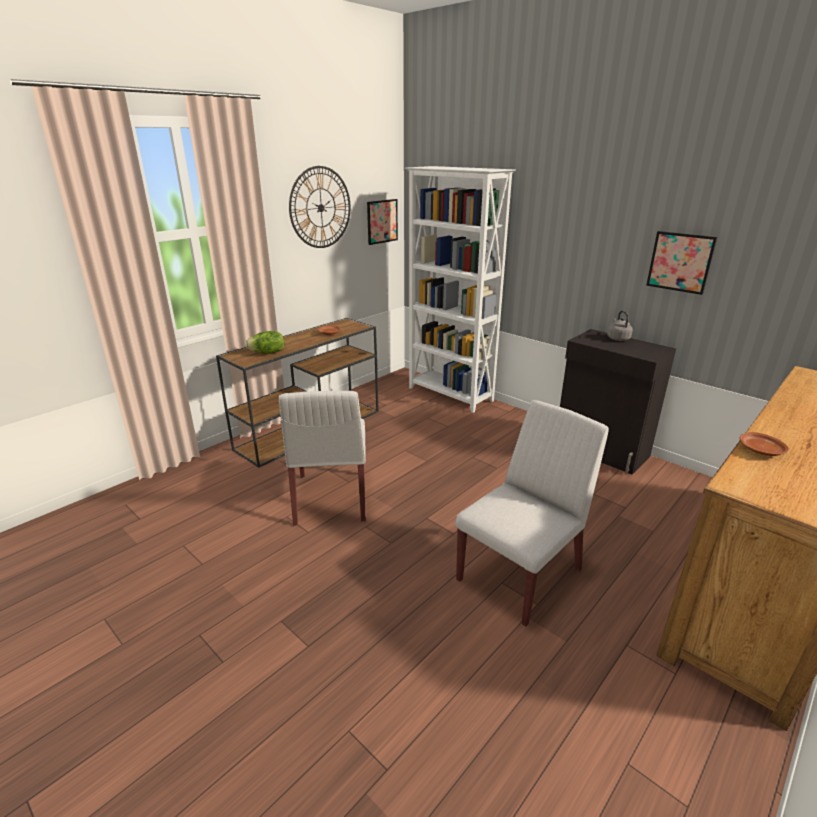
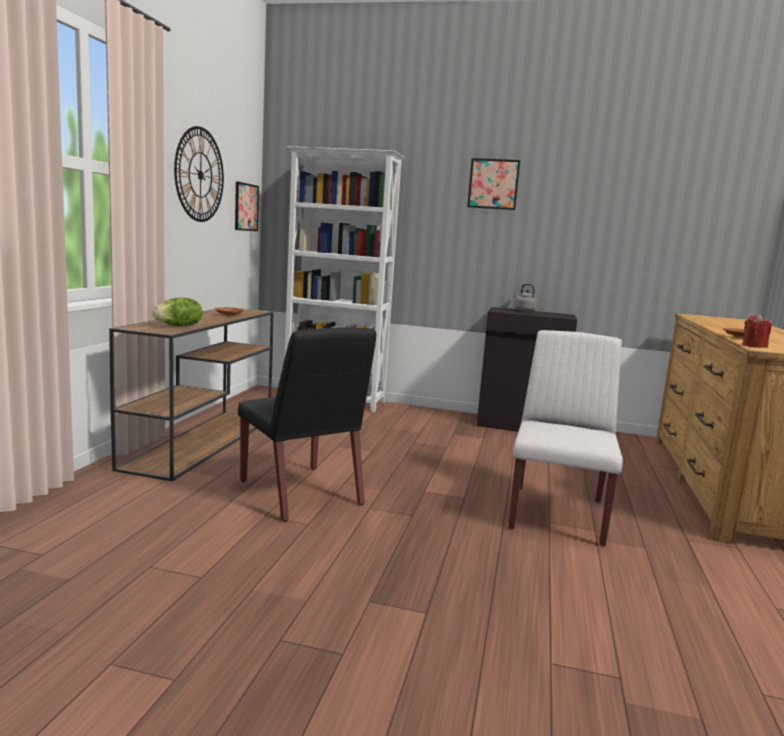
camera: 30 degrees left, 15 degrees down
(331, 498) = (301, 493): white chair -> black chair
(680, 262) = (570, 237): picture -> picture (493, 184)
(735, 477) = (754, 346): none -> red candle

